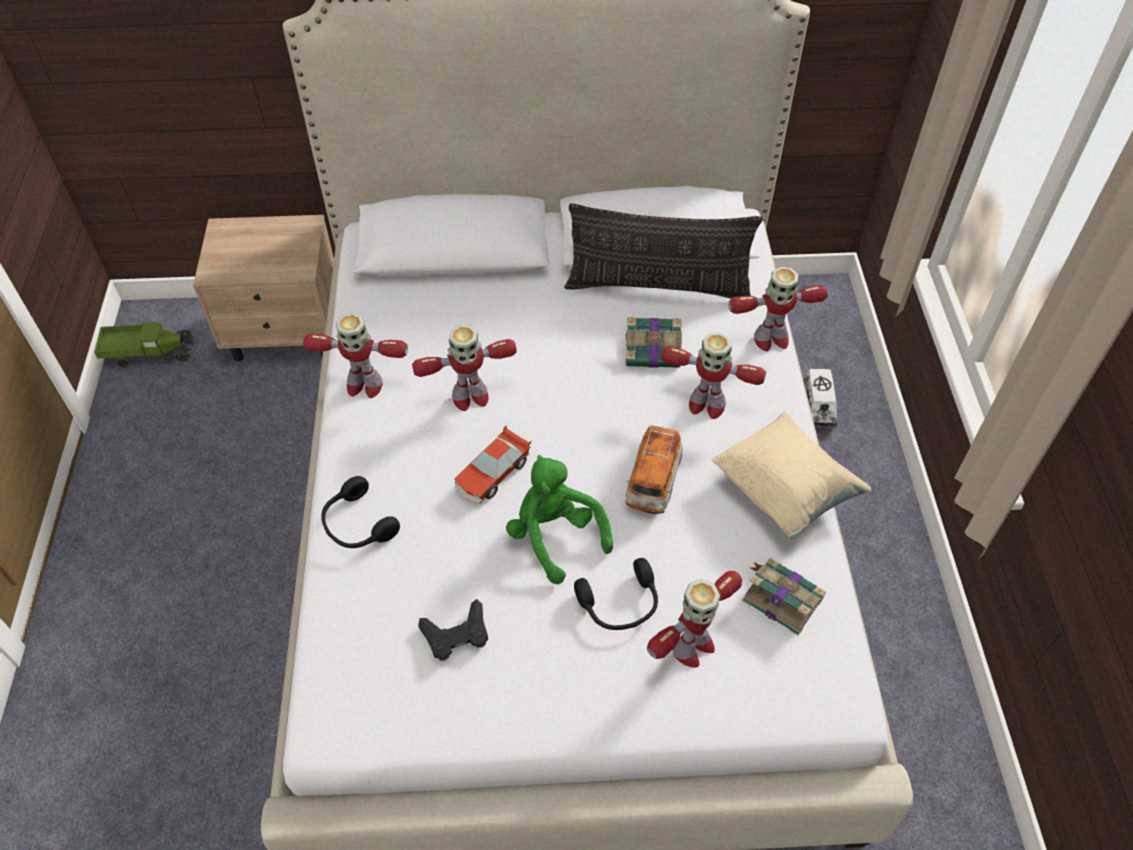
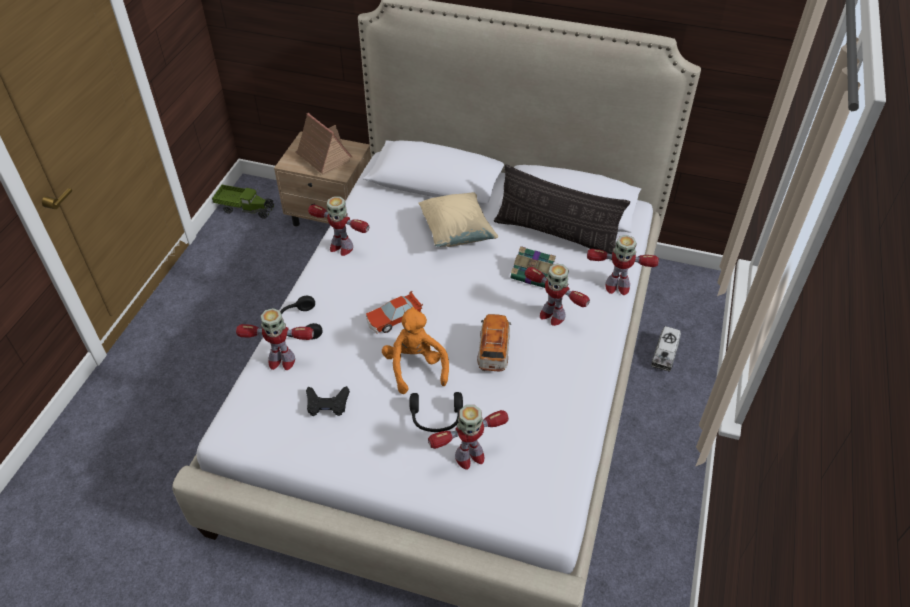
camera: 20 degrees right, 5 degrees down
(262, 251) = (323, 157): none -> toy house
(469, 397) = (401, 271): toy robot -> toy robot (281, 361)
(555, 536) = (415, 366): green plush toy -> orange plush toy
(653, 481) = (493, 352): toy car -> toy car turned 150 degrees clockwise
(781, 597) = (543, 445): book -> none
(784, 492) = (578, 383): beige pillow -> beige pillow (456, 233)

